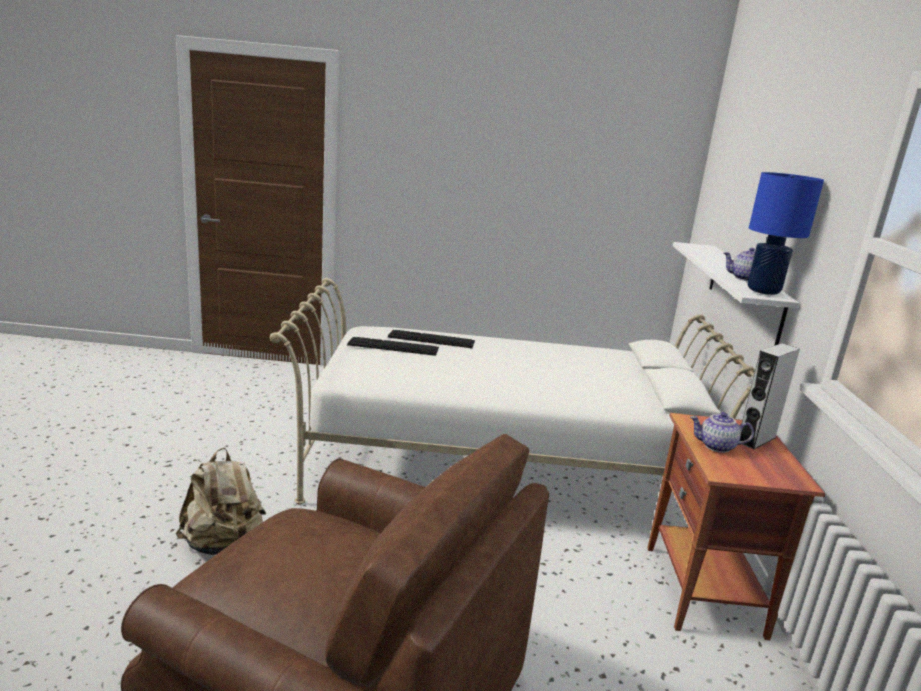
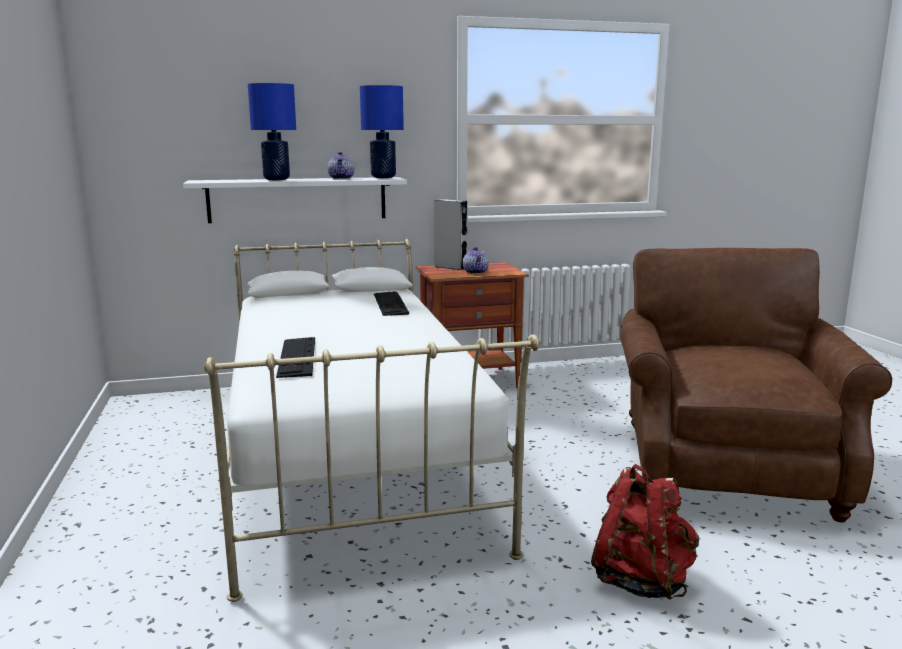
camera: 105 degrees left, 5 degrees down
(224, 545) = (641, 580): beige backpack -> red backpack
(393, 346) = (346, 369): keyboard -> keyboard (390, 303)
(714, 261) = (277, 180): none -> blue table lamp

